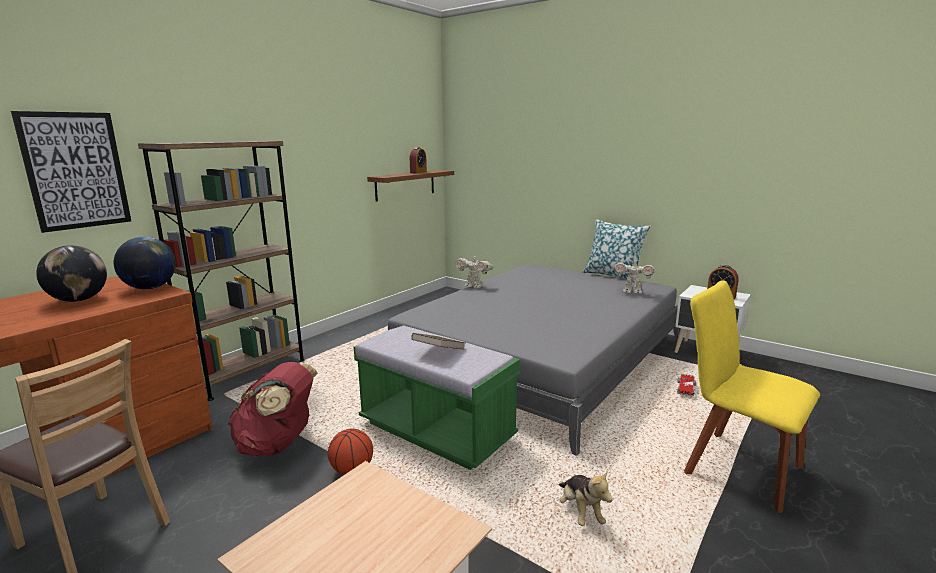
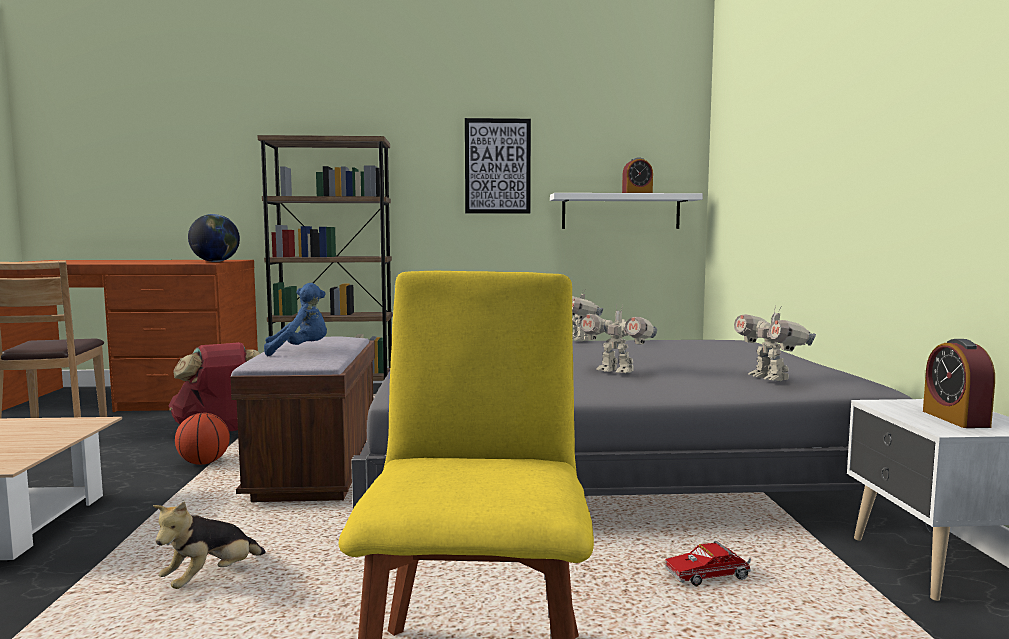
camera: 50 degrees right, 10 degrees down
(75, 171) = (223, 164): picture -> picture (497, 166)
(79, 300) = (167, 261): globe -> none
(405, 185) = (621, 211): brown shelf -> white shelf
(436, 432) = (317, 470): green bench -> brown bench
(439, 352) = (300, 351): brown book -> blue plush toy
(573, 306) = (616, 371): none -> toy robot
(613, 275) = (831, 365): pillow -> none

